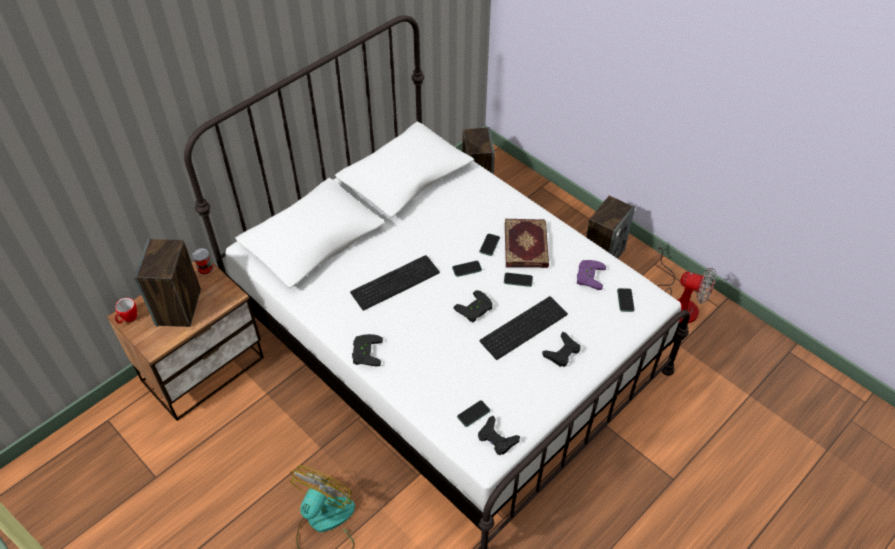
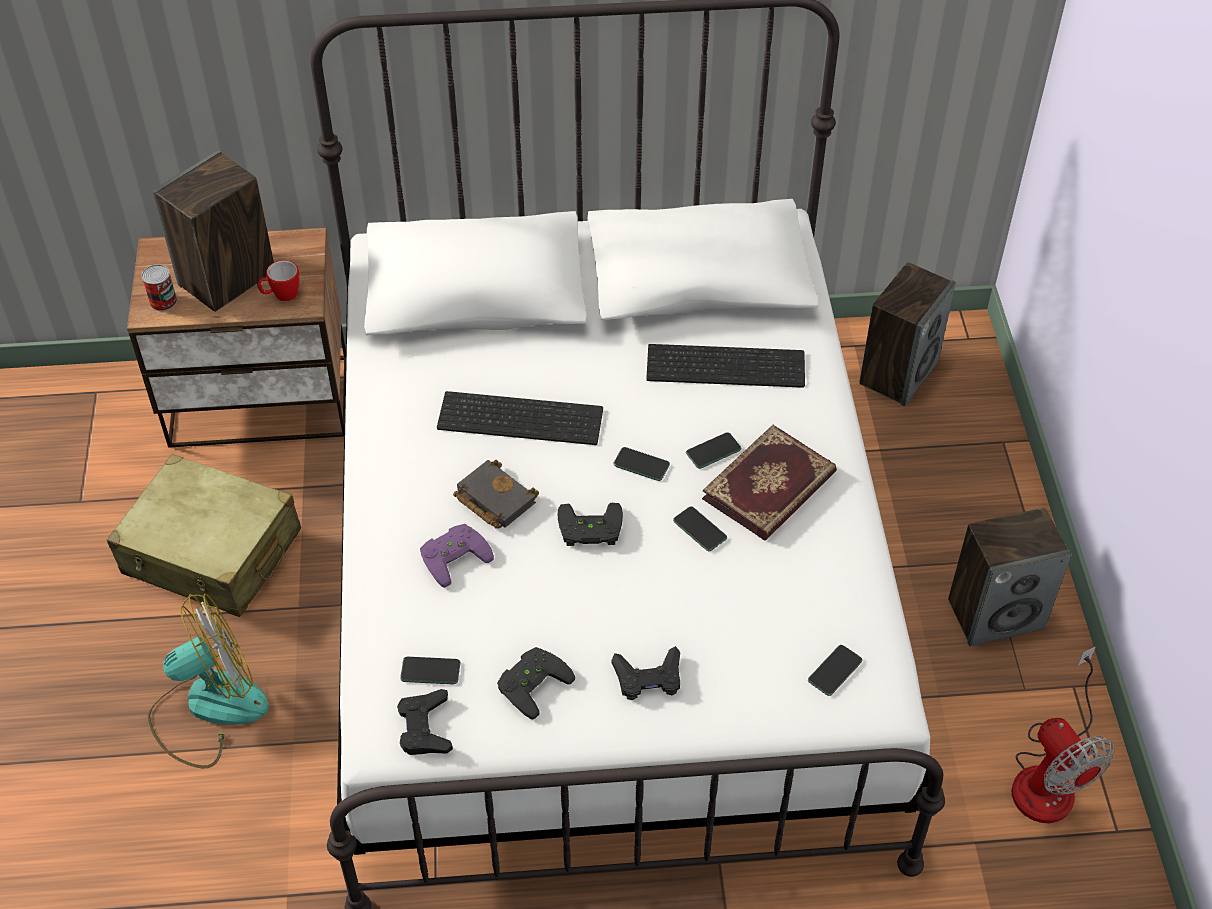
camera: 40 degrees right, 0 degrees up
(128, 319) = (157, 256): mug -> mug (281, 295)
(205, 268) = (308, 247): can -> can (163, 301)
(252, 453) = (212, 553): none -> beige suitcase
(365, 352) = (380, 487): black game controller -> black game controller (531, 682)
(420, 324) = (492, 499): none -> black book
(523, 326) = (633, 601): keyboard -> keyboard (727, 364)
(588, 276) = (816, 594): purple game controller -> purple game controller (453, 554)

